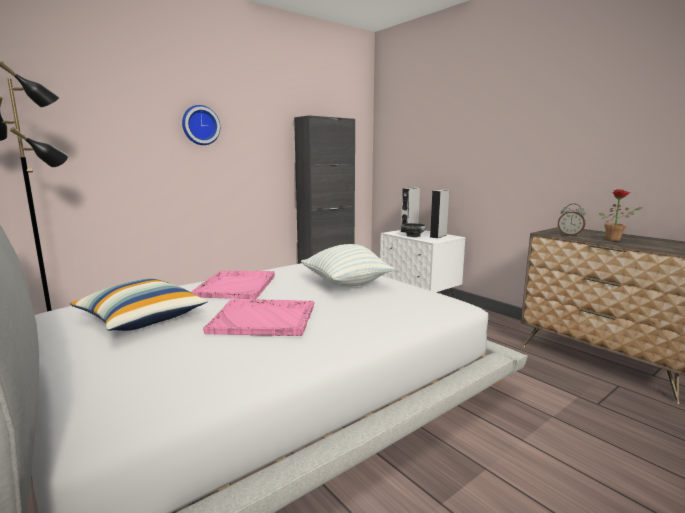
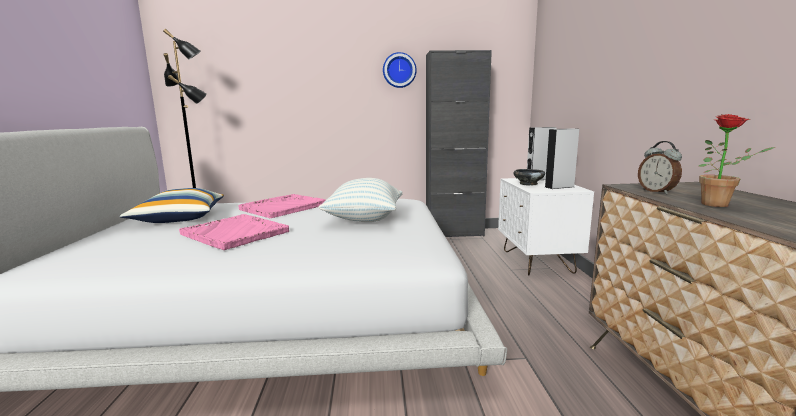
camera: 35 degrees right, 0 degrees up
(200, 125) = (330, 68): wall clock -> wall clock (399, 70)

